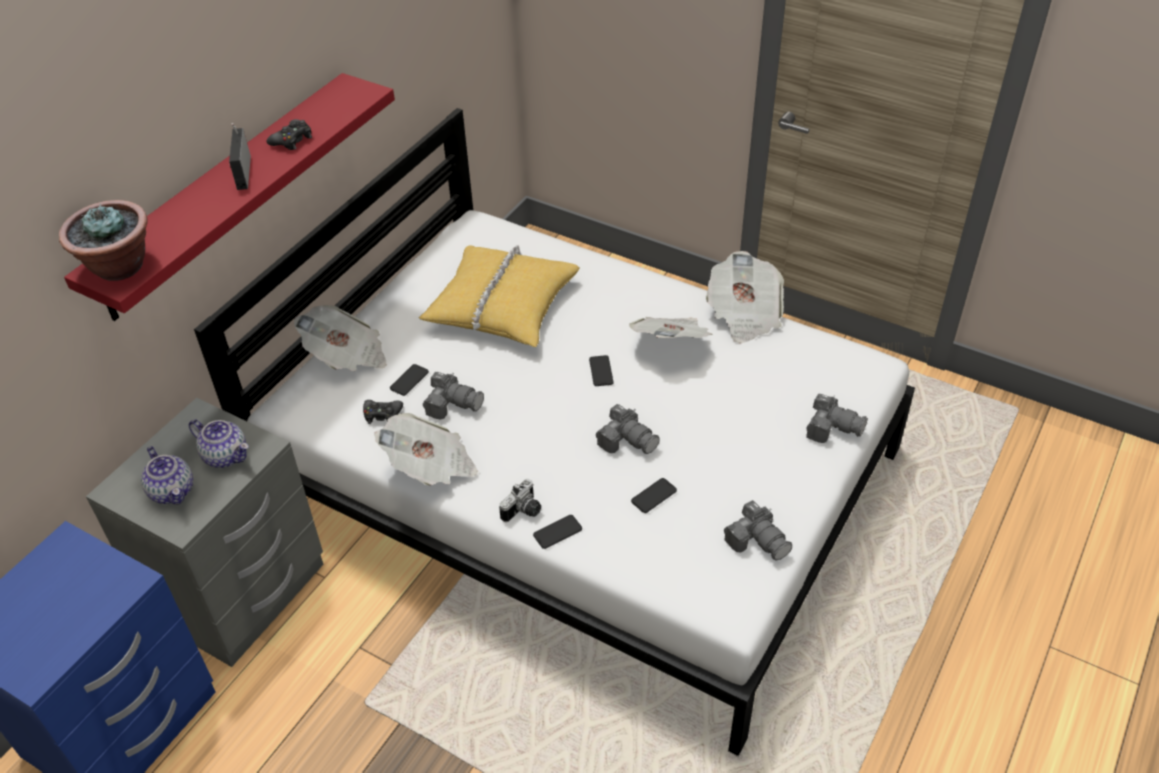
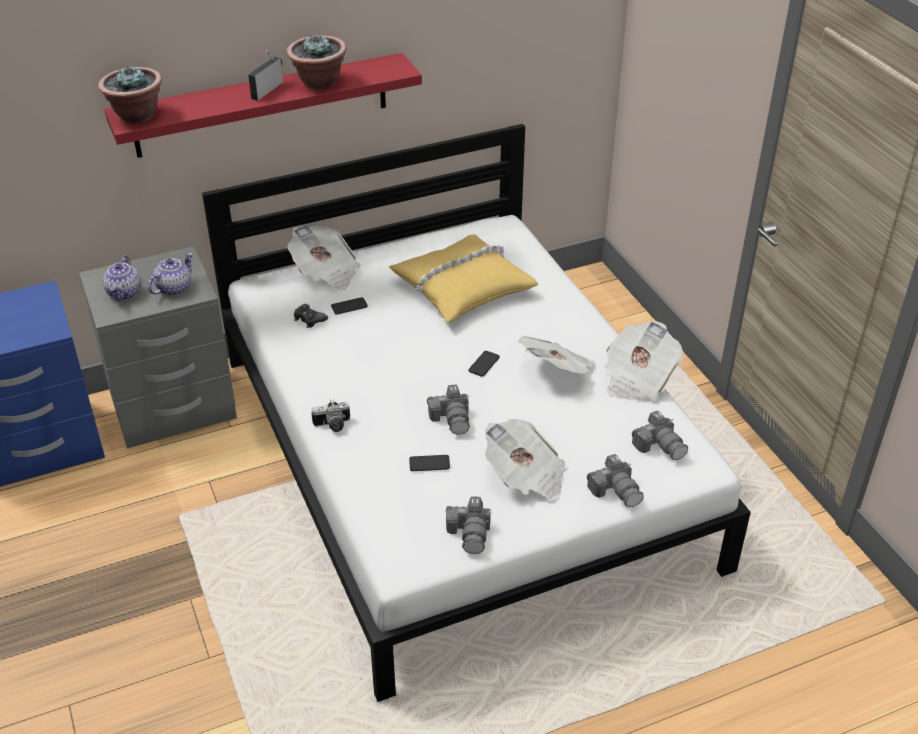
camera: 35 degrees right, 5 degrees down
(226, 455) = (174, 288): teapot -> teapot turned 120 degrees counterclockwise
(292, 140) = (319, 82): black game controller -> potted plant
(431, 467) = (304, 367): newspaper -> newspaper (525, 476)
(453, 404) = (360, 335): camera -> camera (660, 445)
(557, 532) = (340, 450): phone -> none

